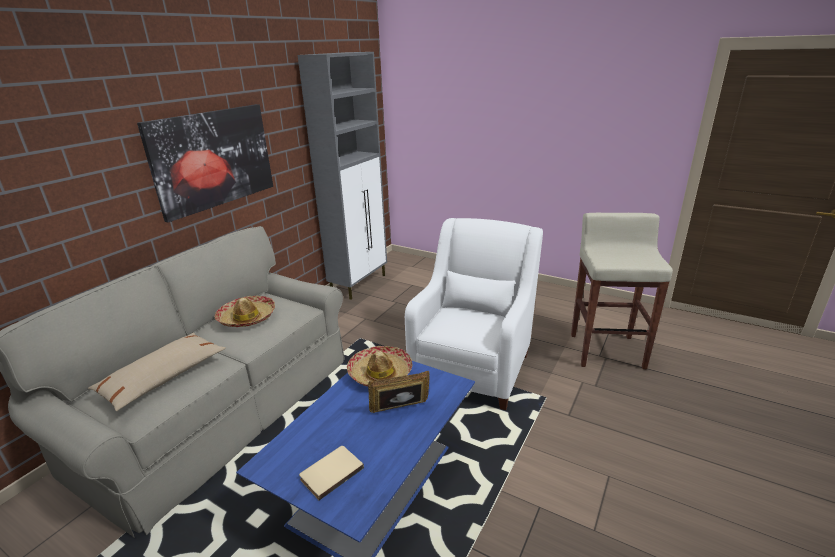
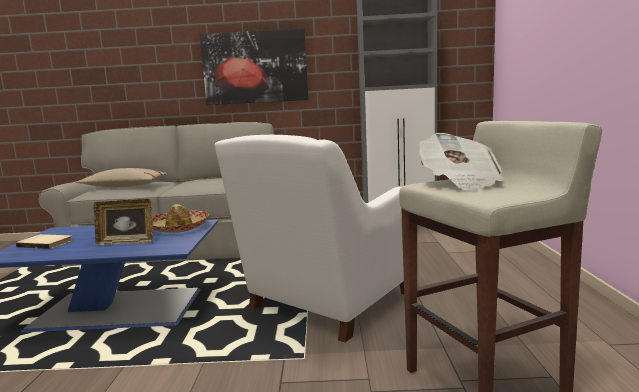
camera: 60 degrees right, 15 degrees down
(247, 318) = (208, 180): hat -> none
(400, 410) = (127, 242): picture frame -> picture frame turned 135 degrees clockwise
(474, 365) = (325, 304): white armchair -> white armchair turned 135 degrees clockwise
(613, 256) = (459, 183): none -> newspaper

